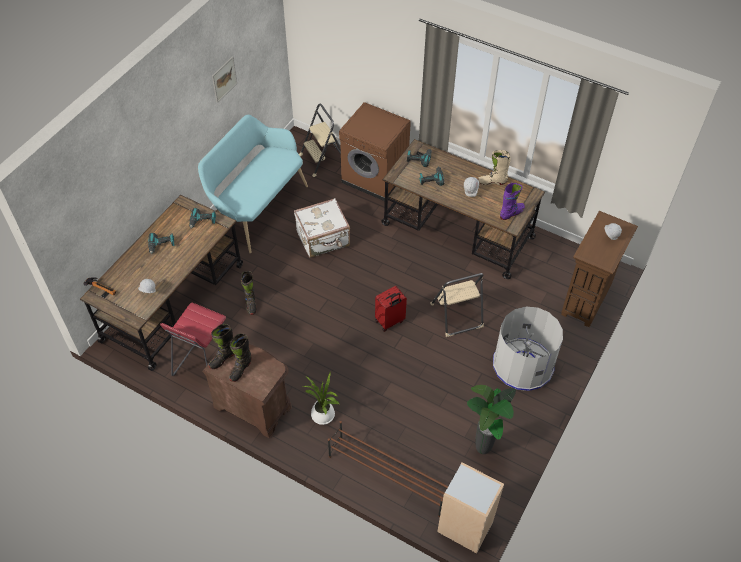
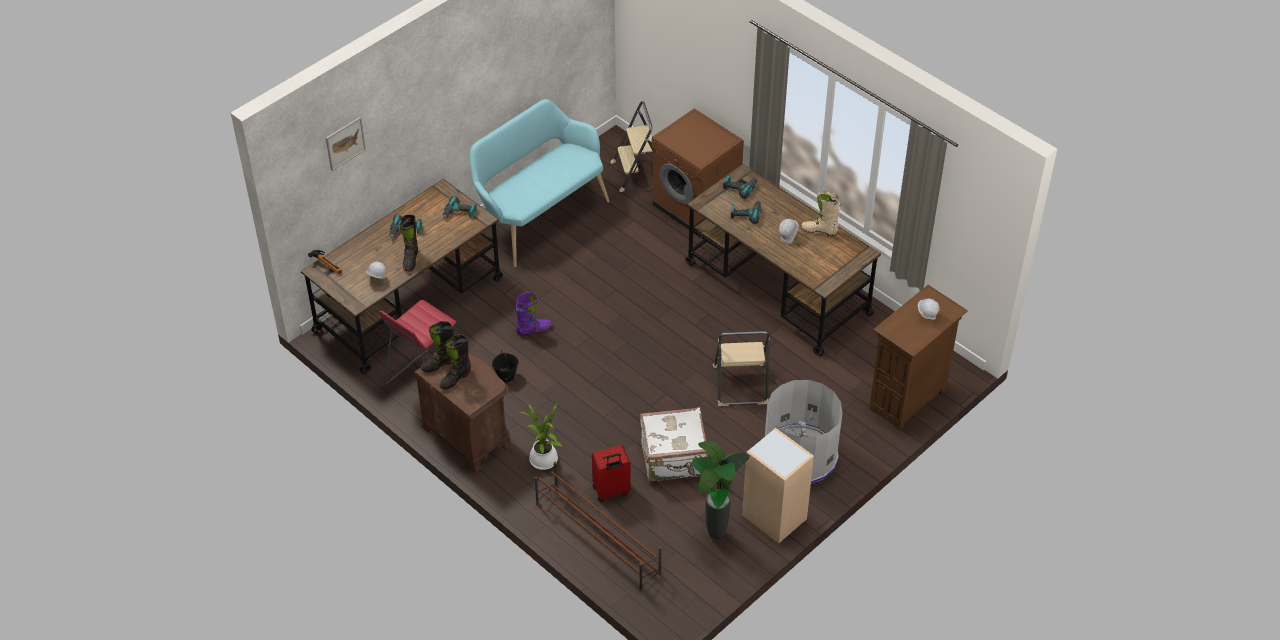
camera: 15 degrees right, 5 degrees down
(224, 79) = (520, 52): picture -> picture (345, 143)
(250, 304) = (498, 324): black boot -> black boot (410, 260)
(270, 347) = (506, 376): none -> black bucket
(323, 239) = (608, 268): white suitcase -> white suitcase (674, 460)
(390, 321) = (656, 376): red suitcase -> red suitcase (611, 491)
(465, 527) = (666, 608): bookcase -> bookcase (774, 517)
(511, 213) = (828, 271): purple boot -> purple boot (534, 330)

